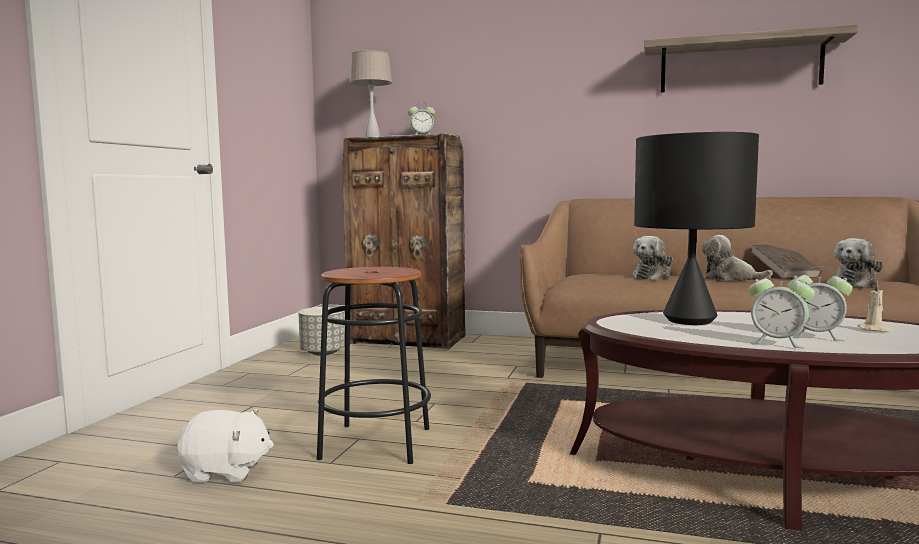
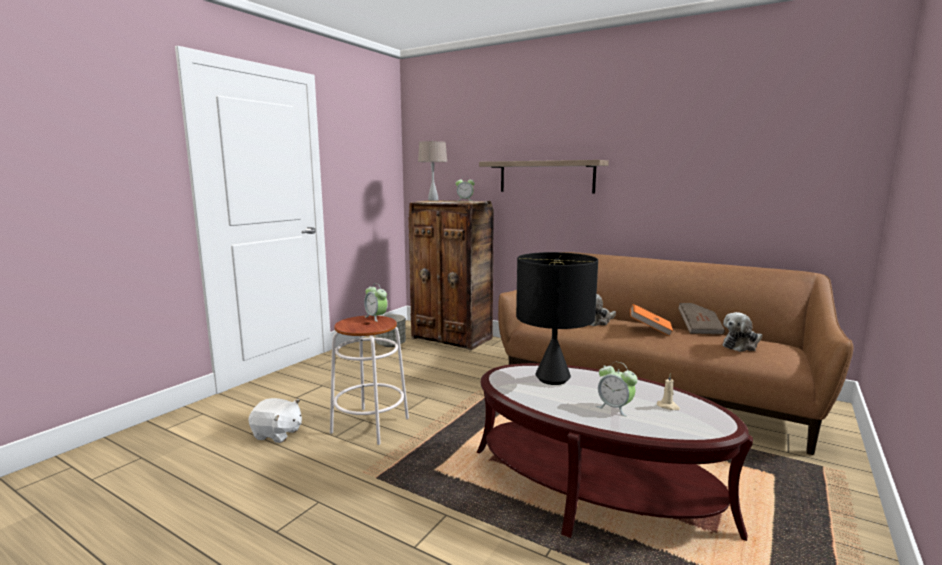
camera: 15 degrees right, 5 degrees up
(376, 443) = (370, 425): black stool -> white stool
(730, 278) = (649, 330): plush toy -> orange book
(740, 65) = (694, 157): shelf -> shelf (546, 177)
(778, 342) = (577, 412): alarm clock -> alarm clock (376, 317)

